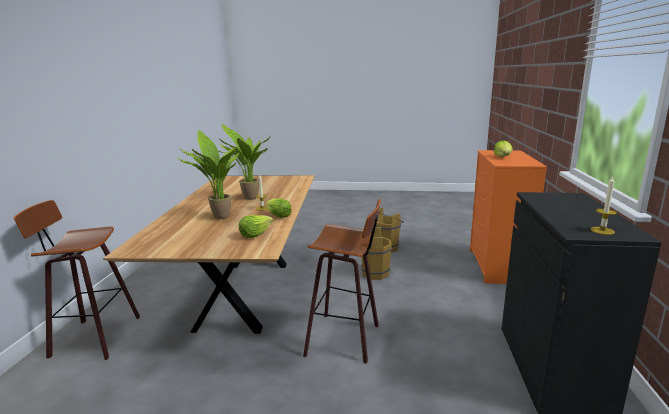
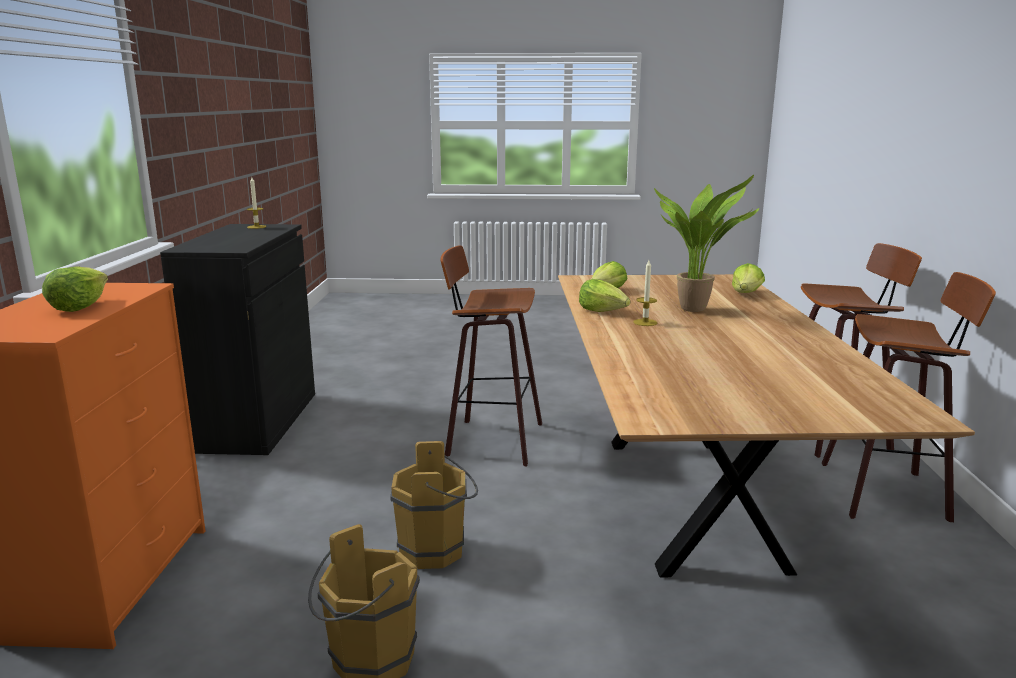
camera: 175 degrees right, 0 degrees up
(140, 294) = (888, 492): none -> stool
(160, 230) = (746, 294): none -> lettuce
(248, 198) = (703, 341): potted plant -> none

